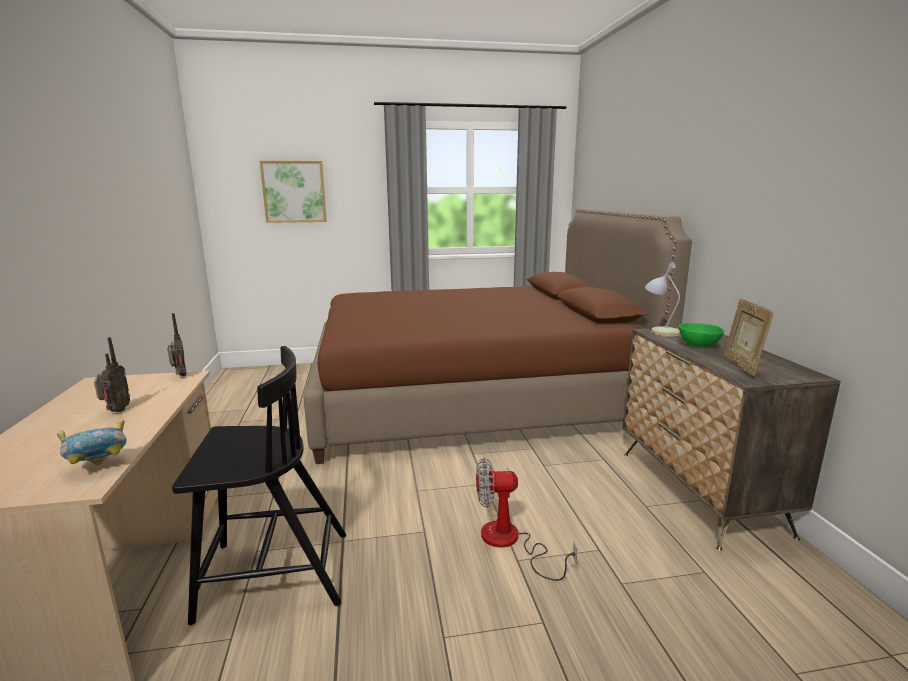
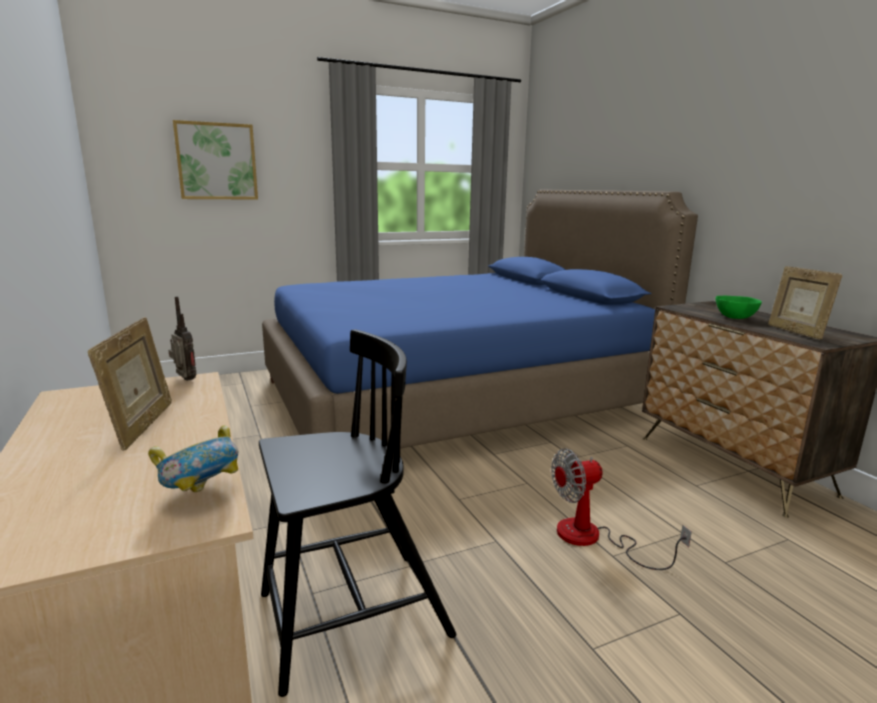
camera: 15 degrees left, 0 degrees up
(116, 411) = (142, 427): radio -> picture frame
(472, 398) = (454, 397): brown bed -> blue bed
(660, 331) = (683, 307): table lamp -> none

